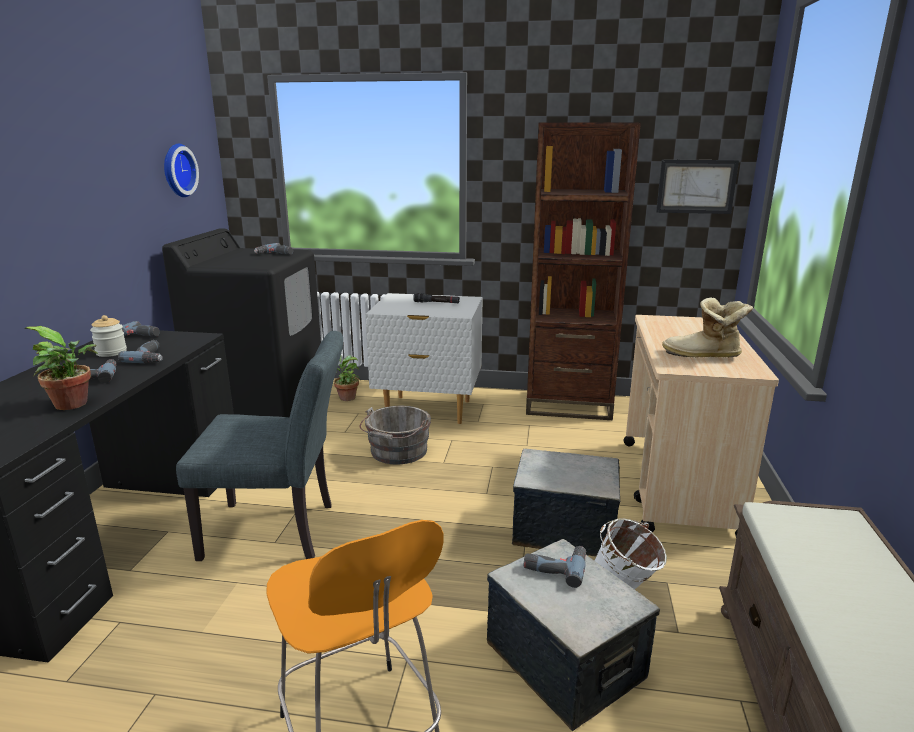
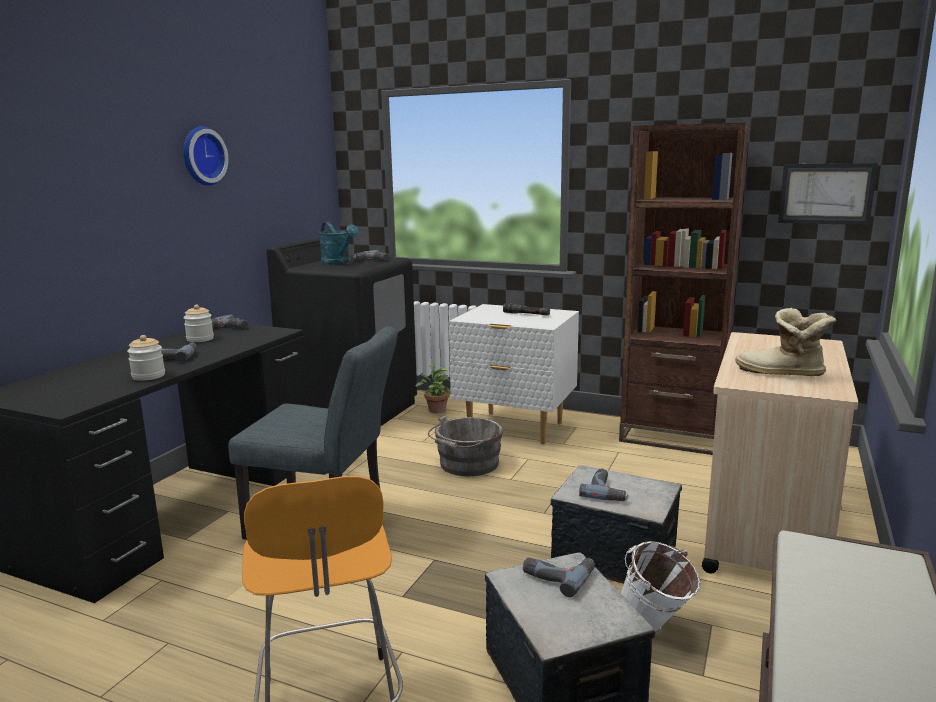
camera: 15 degrees right, 5 degrees down
(75, 404) = (148, 376): potted plant -> jar
(151, 357) = (230, 345): power drill -> power drill (606, 491)
(177, 170) = (289, 180): wall clock -> wall clock (201, 156)
(242, 259) = (339, 264): none -> turquoise watering can

